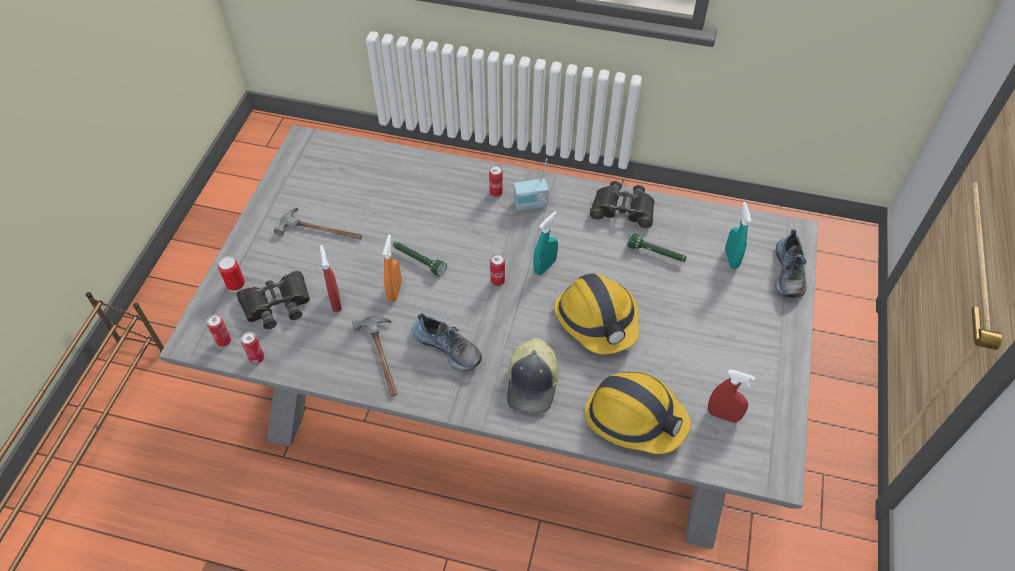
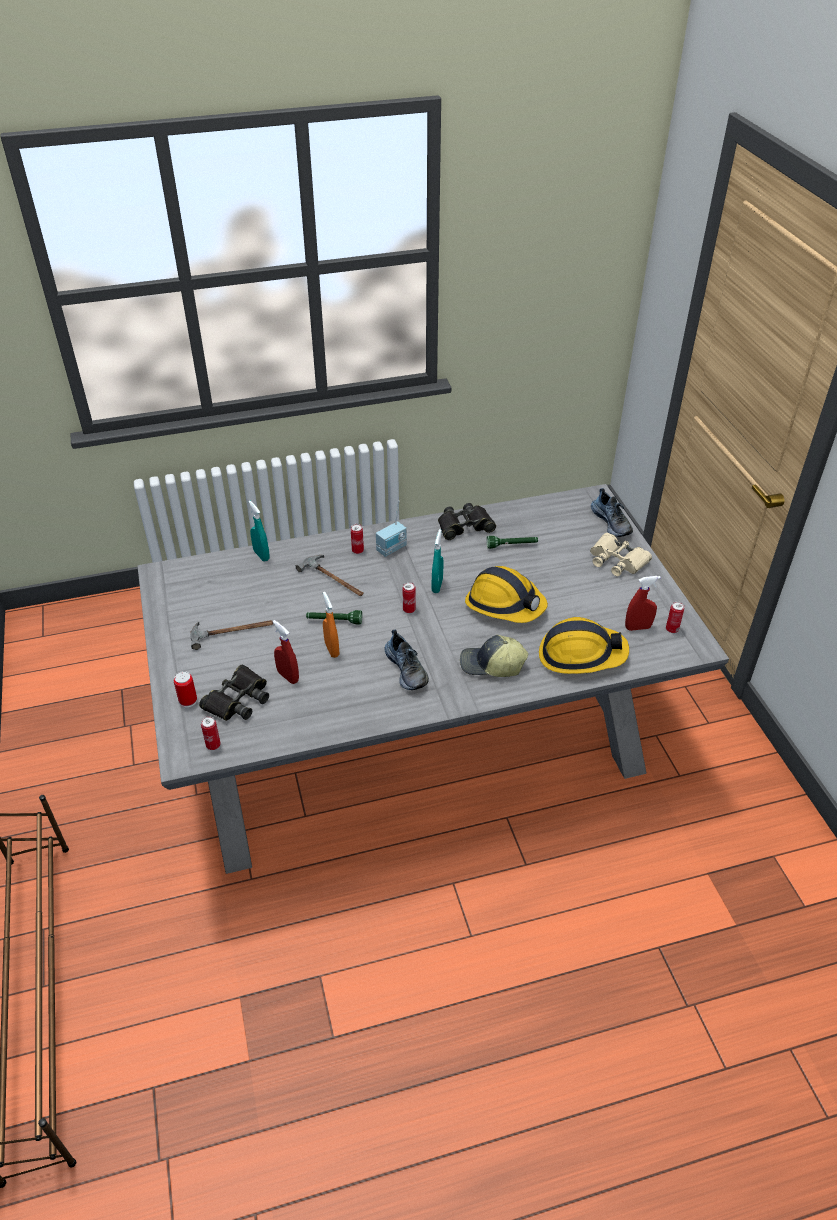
camera: 30 degrees left, 10 degrees down
(257, 358) = (254, 744): can -> can (672, 629)
(382, 358) = (361, 698): hammer -> hammer (334, 579)
(448, 347) = (407, 669): shoe -> shoe turned 60 degrees clockwise
(533, 383) = (491, 665): cap -> cap turned 120 degrees clockwise
(731, 259) = (566, 529): turquoise spray bottle -> turquoise spray bottle (261, 555)
(760, 322) = (617, 560): none -> beige binoculars

